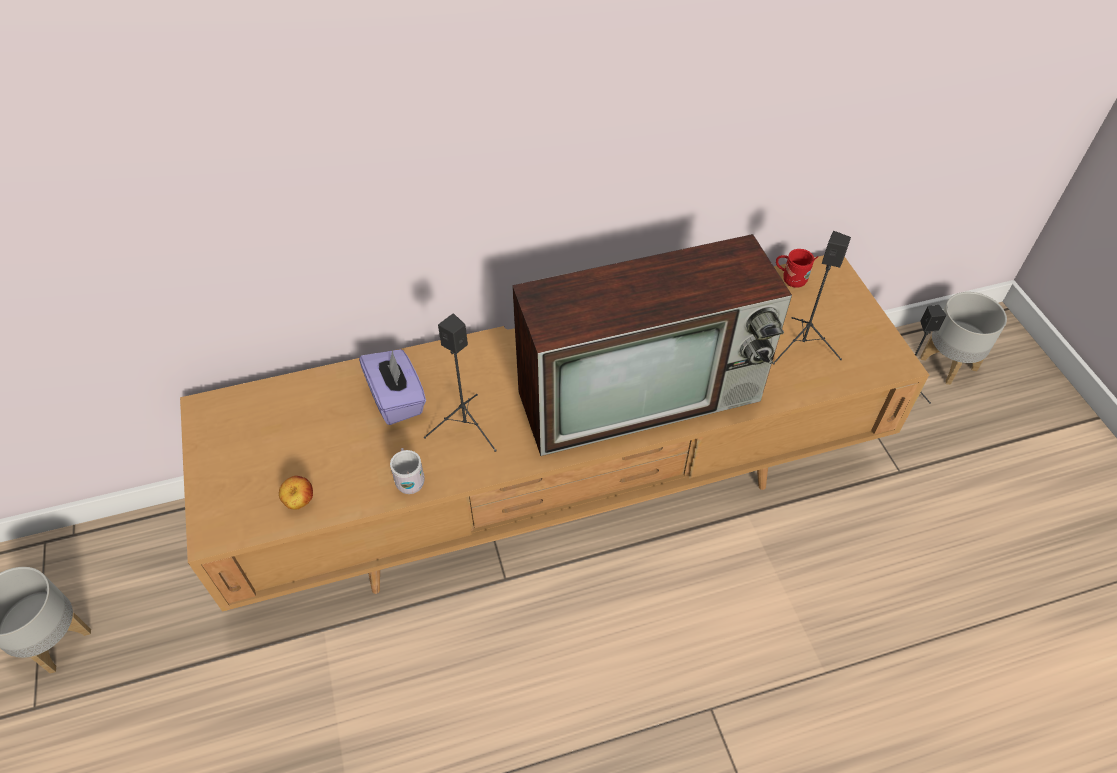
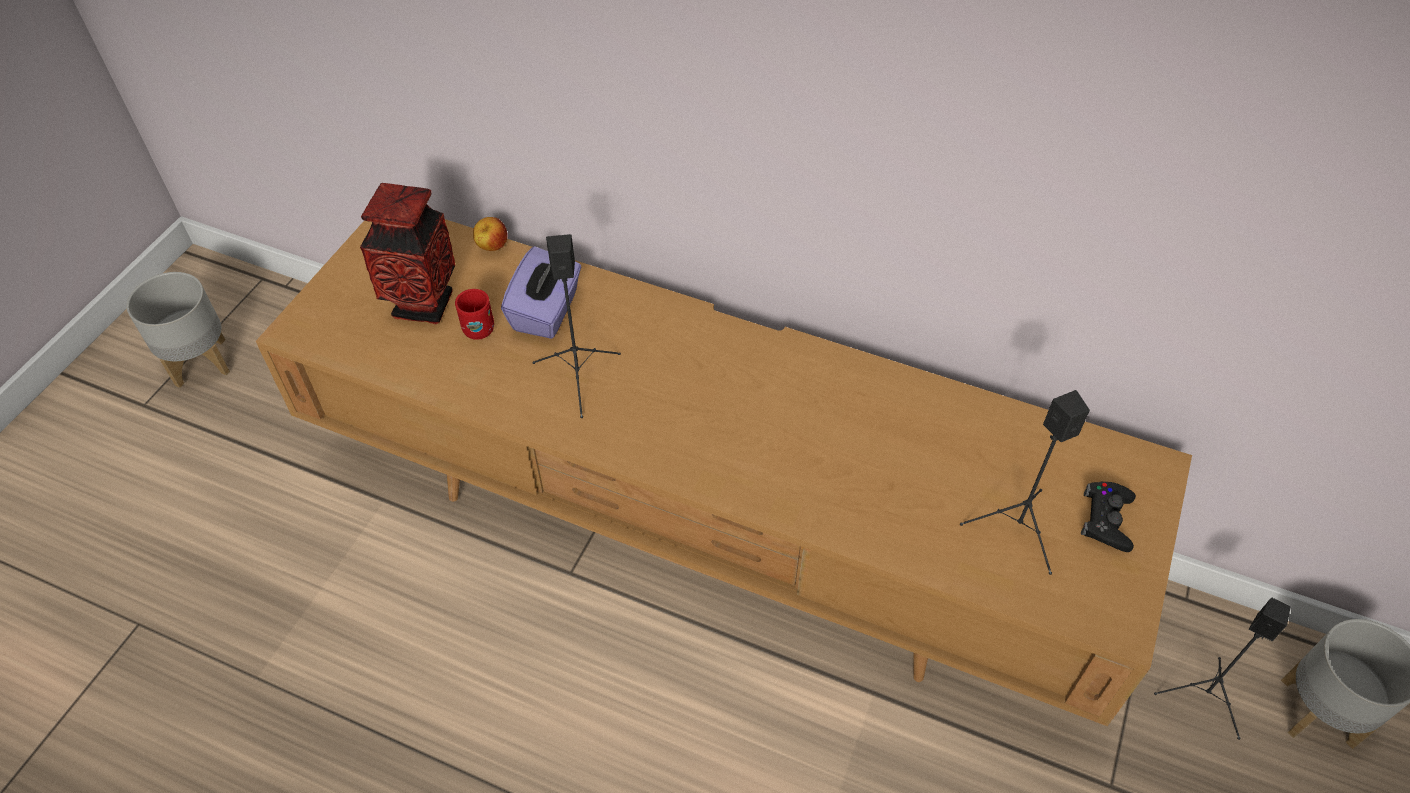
camera: 40 degrees right, 0 degrees up
(299, 450) = (423, 304): none -> vase
(299, 502) = (380, 349): apple -> apple (492, 247)
(409, 480) = (482, 392): white mug -> none
(643, 394) = (780, 460): television -> none
(790, 279) = (1086, 447): red mug -> red mug (477, 326)
(837, 312) = (1106, 520): none -> black game controller

